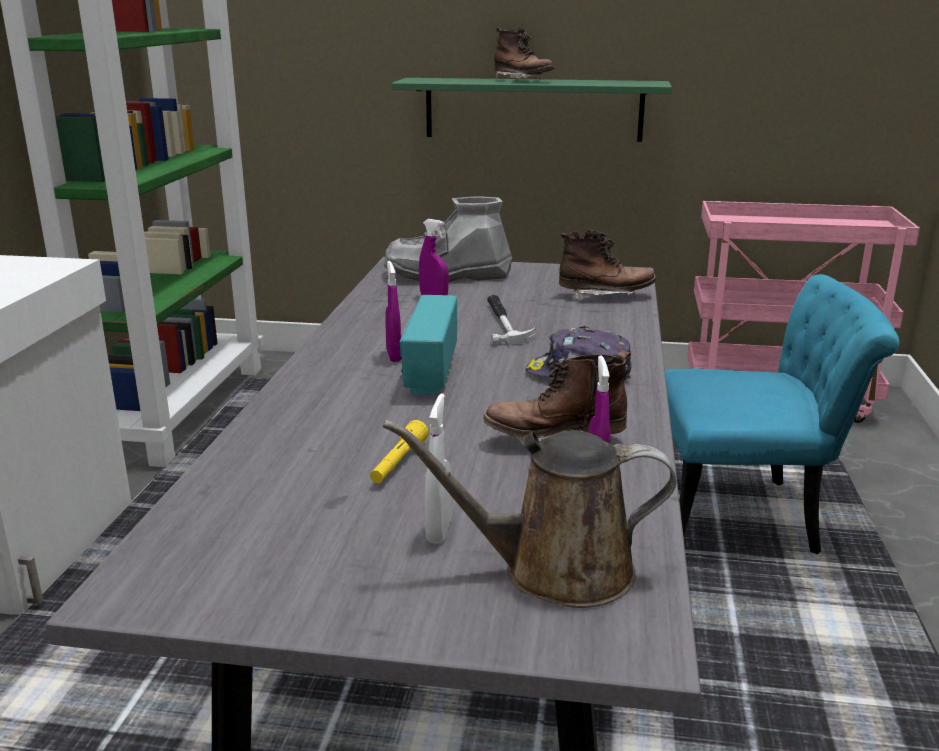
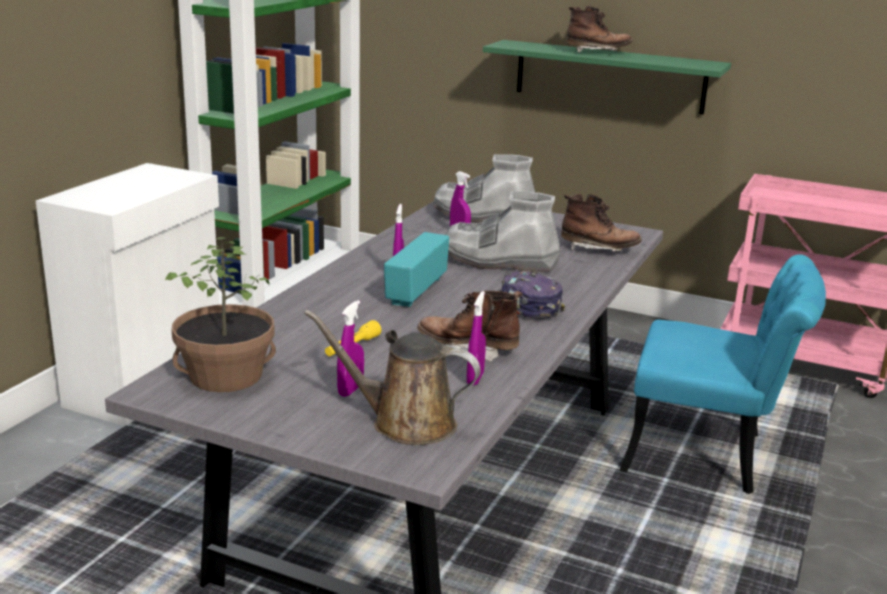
camera: 15 degrees right, 0 degrees up
(236, 541) = (226, 375): none -> potted plant
(439, 531) = (350, 390): white spray bottle -> purple spray bottle
(504, 323) = (499, 261): hammer -> grey boot
(522, 81) = (597, 52): brown boot -> brown boot turned 60 degrees counterclockwise

